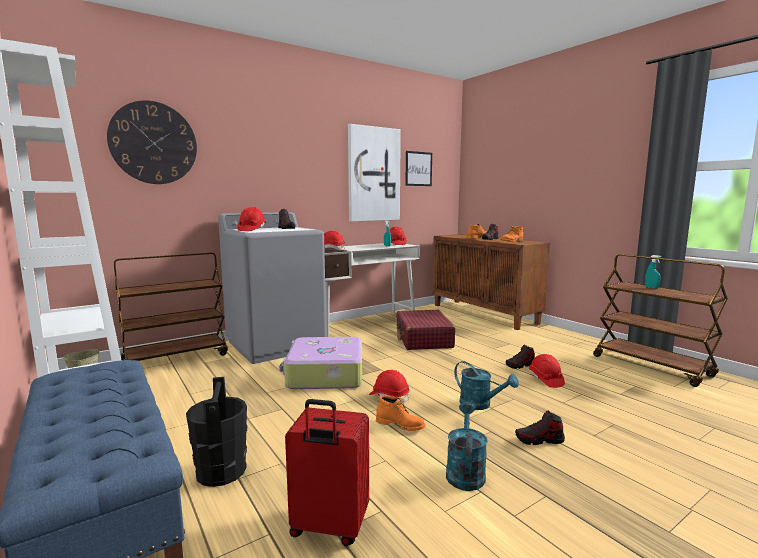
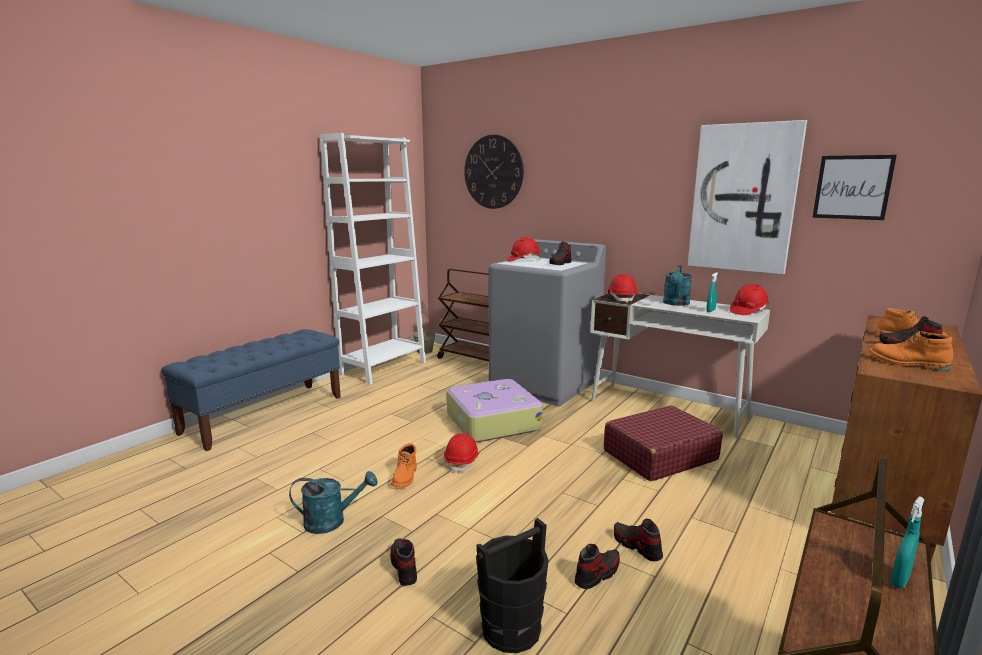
camera: 70 degrees right, 5 degrees up
(221, 470) = (320, 425): black bucket -> black bucket (511, 628)
(329, 527) = (260, 474): red suitcase -> none
(480, 405) = (474, 519): turquoise watering can -> turquoise watering can (676, 303)
(545, 380) = (597, 574): red hard hat -> shoe

